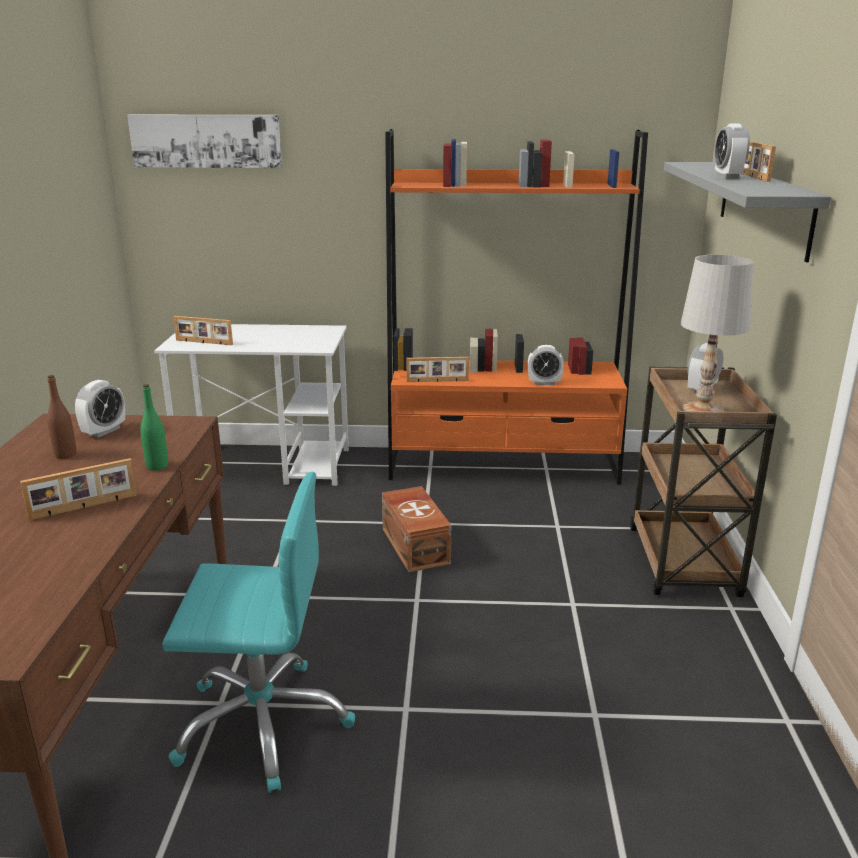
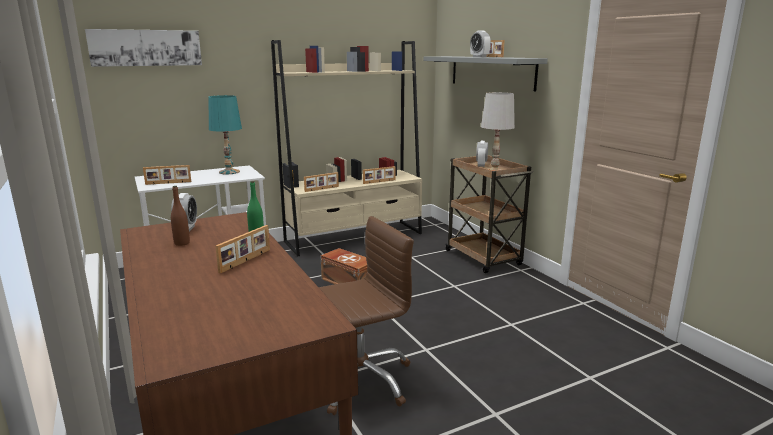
camera: 30 degrees left, 5 degrees down
(263, 723) = (359, 380): turquoise office chair -> brown office chair
(301, 334) = (229, 172): none -> turquoise table lamp
(503, 466) = (354, 237): orange bookcase -> beige bookcase
(544, 383) = (379, 182): alarm clock -> picture frame

